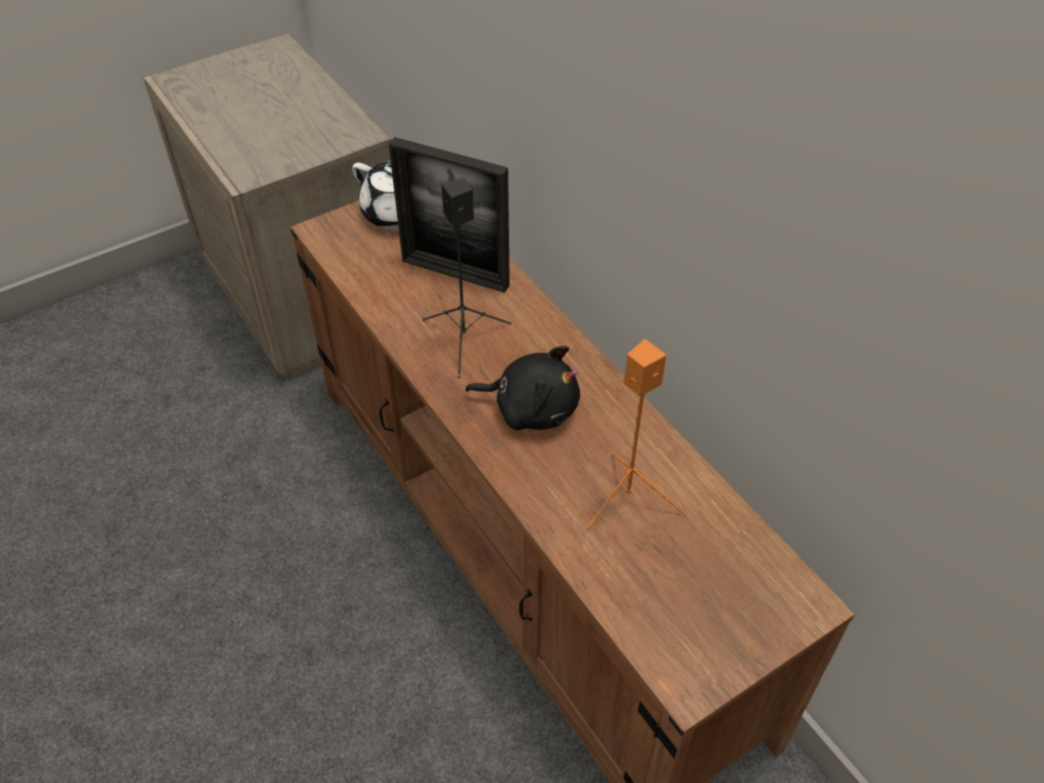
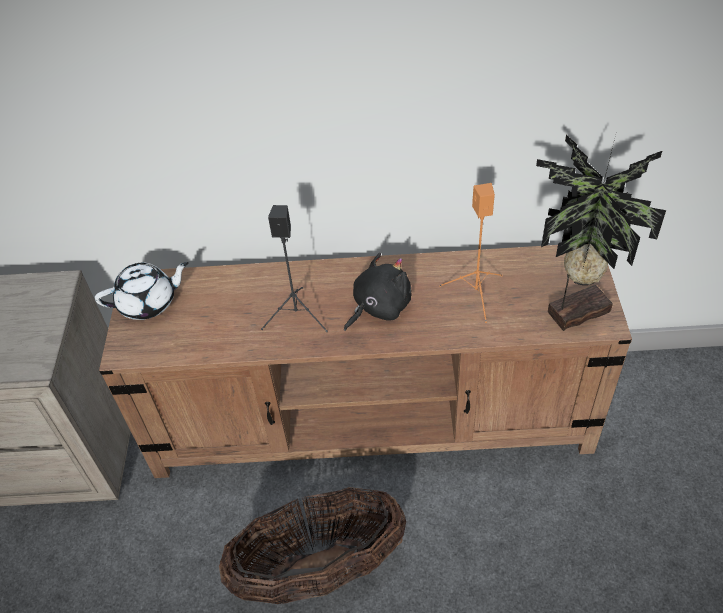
camera: 55 degrees left, 0 degrees up
(300, 600) = (319, 569): none -> basket
(455, 273) = (233, 296): picture frame -> none
(685, 631) = (574, 310): none -> potted plant

